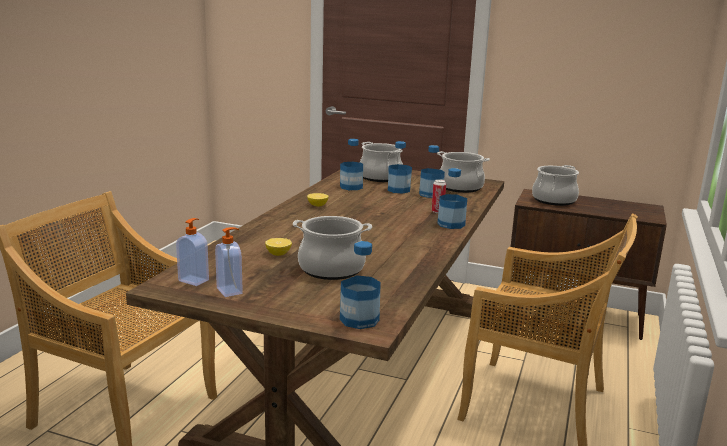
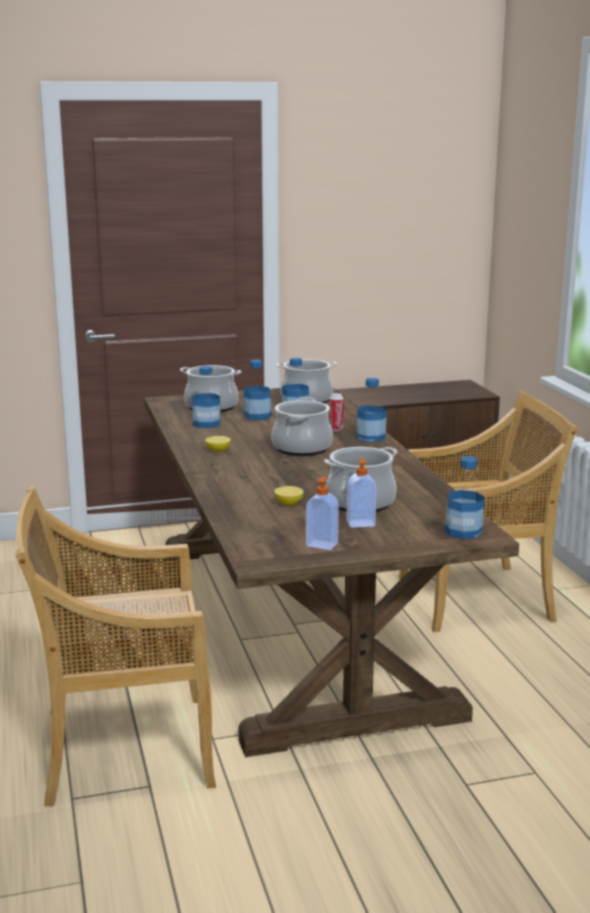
camera: 35 degrees left, 0 degrees up
(194, 280) = (272, 547): soap dispenser -> soap dispenser (360, 523)
(554, 200) = (382, 395): cooking pot -> cooking pot (302, 448)

